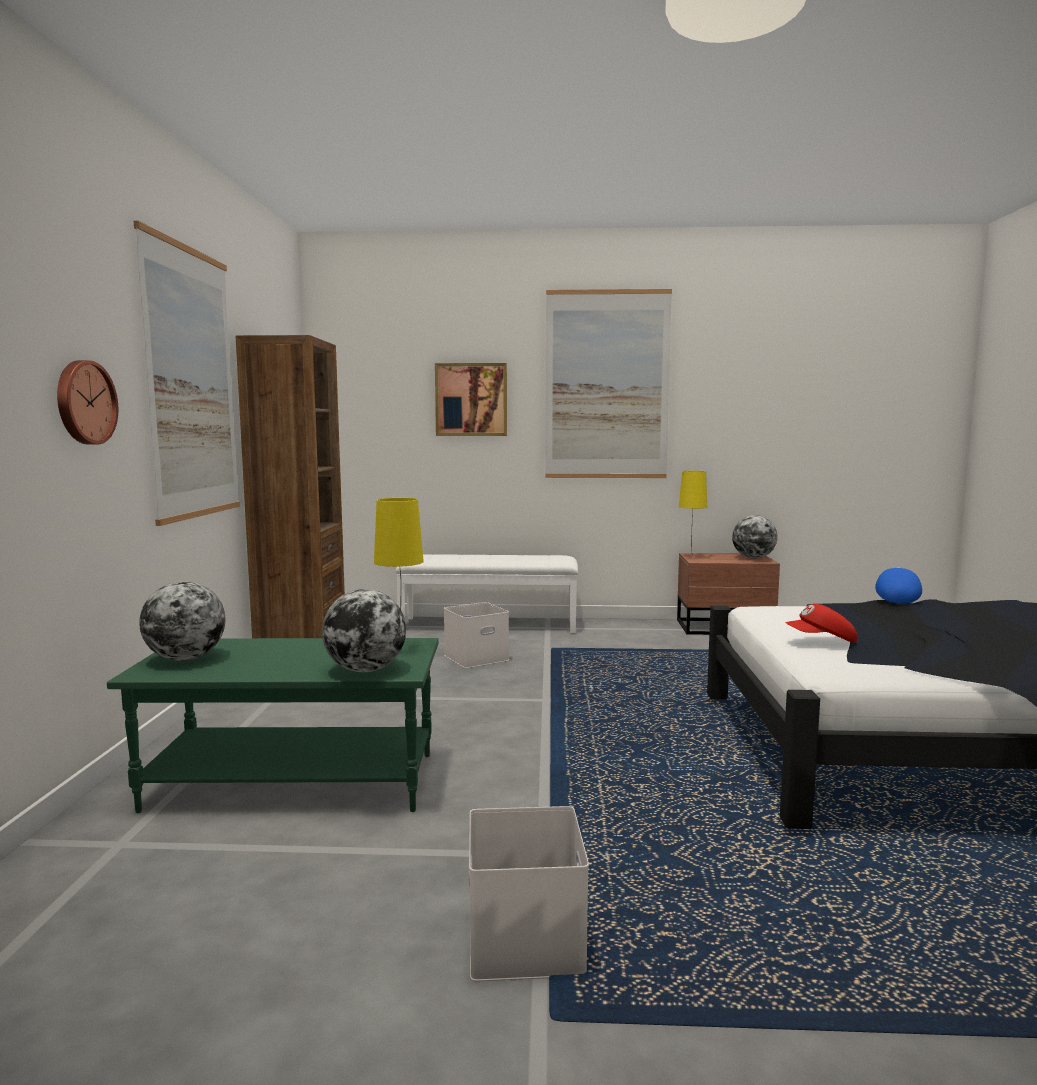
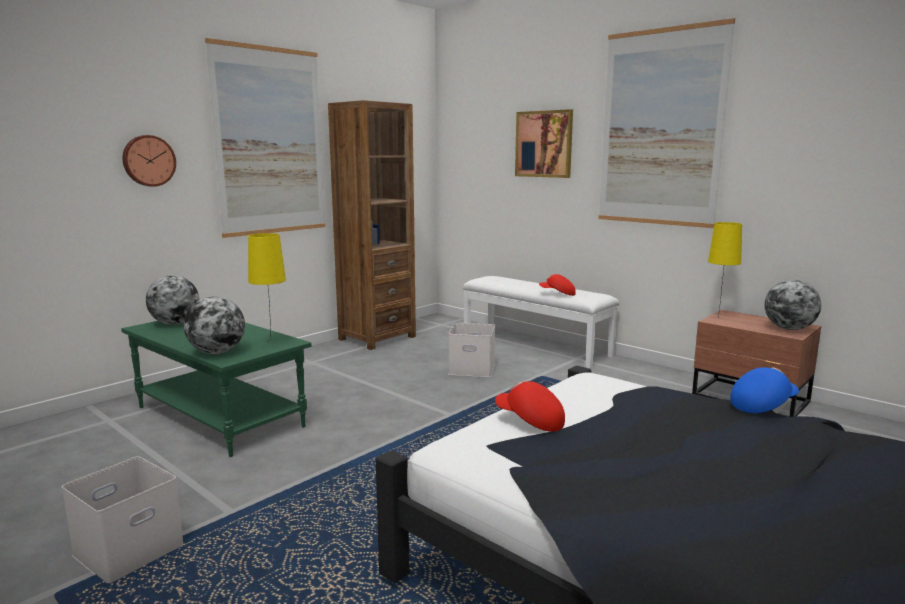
camera: 40 degrees right, 5 degrees up
(525, 560) = (557, 294): none -> red cap

